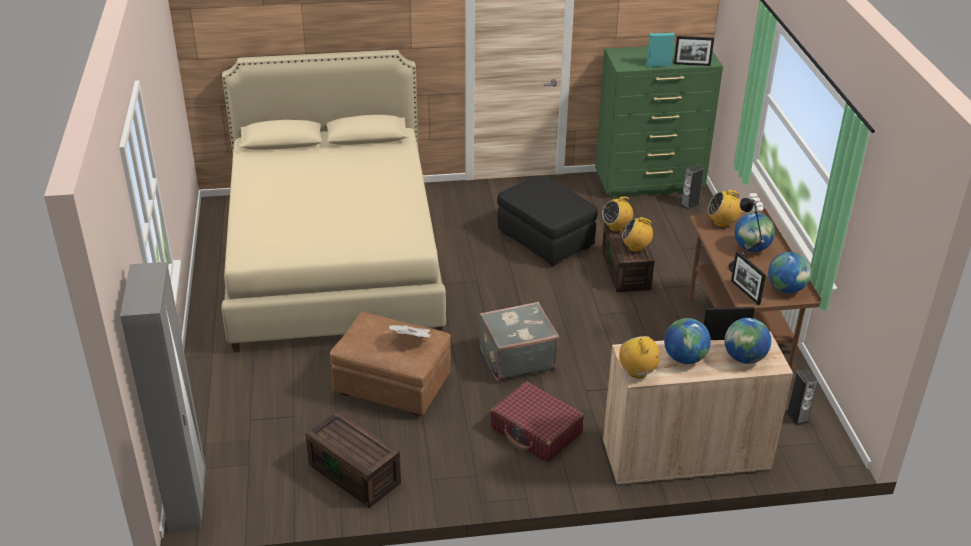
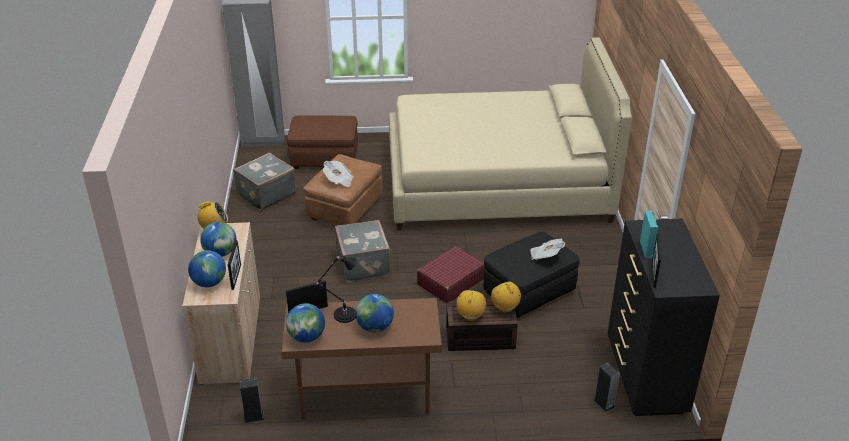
camera: 95 degrees right, 0 degrees up
(254, 419) = (325, 158): none -> brown ottoman
(356, 473) = (265, 194): brown storage box -> grey suitcase
(536, 431) = (281, 268): red suitcase -> red suitcase (450, 281)
(549, 189) = (545, 256): none -> newspaper
(650, 183) = (645, 377): green dresser -> black dresser
(722, 223) = (421, 315): radio -> none

